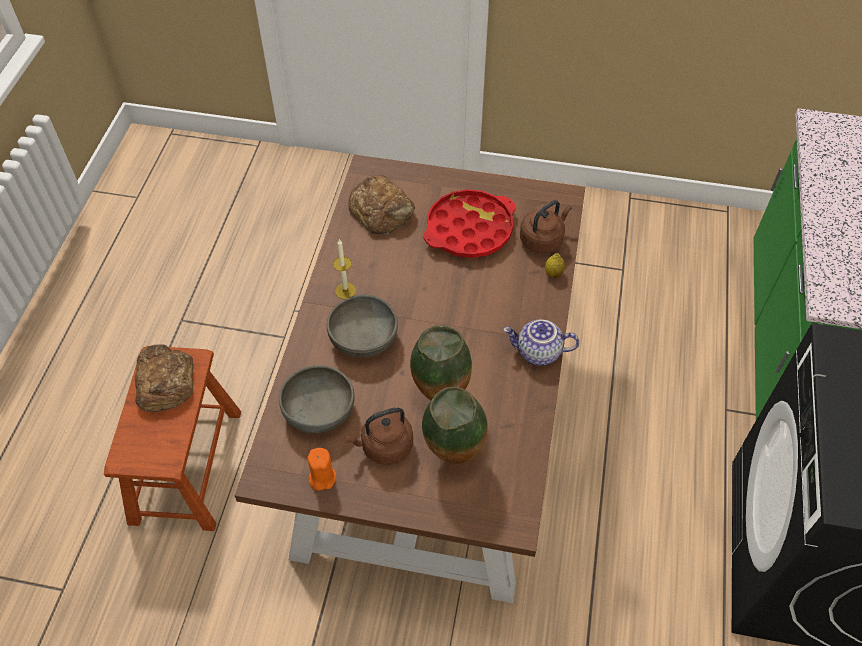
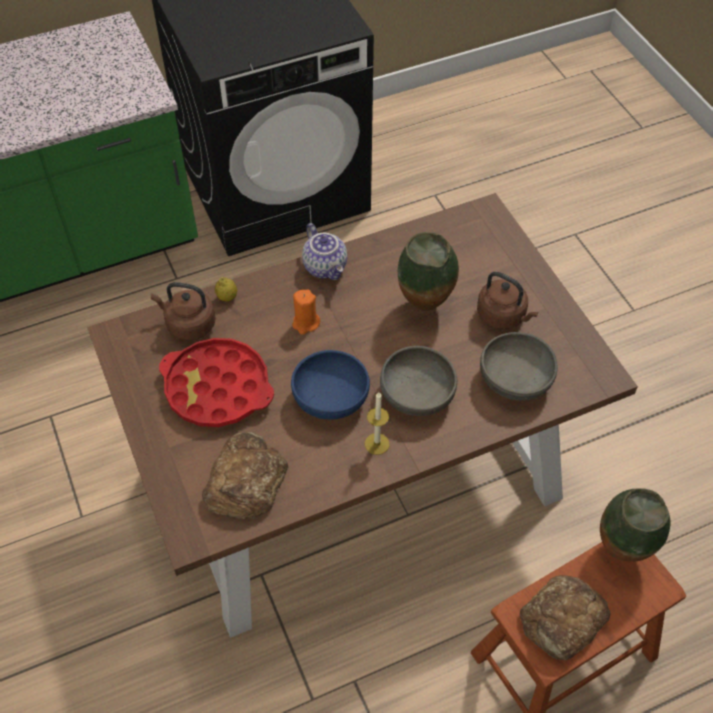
camera: 125 degrees left, 0 degrees up
(322, 477) = (566, 339): orange candle -> orange candle (305, 323)
(406, 286) = (330, 398): none -> blue bowl
(453, 456) = (469, 270): vase -> vase (622, 550)

